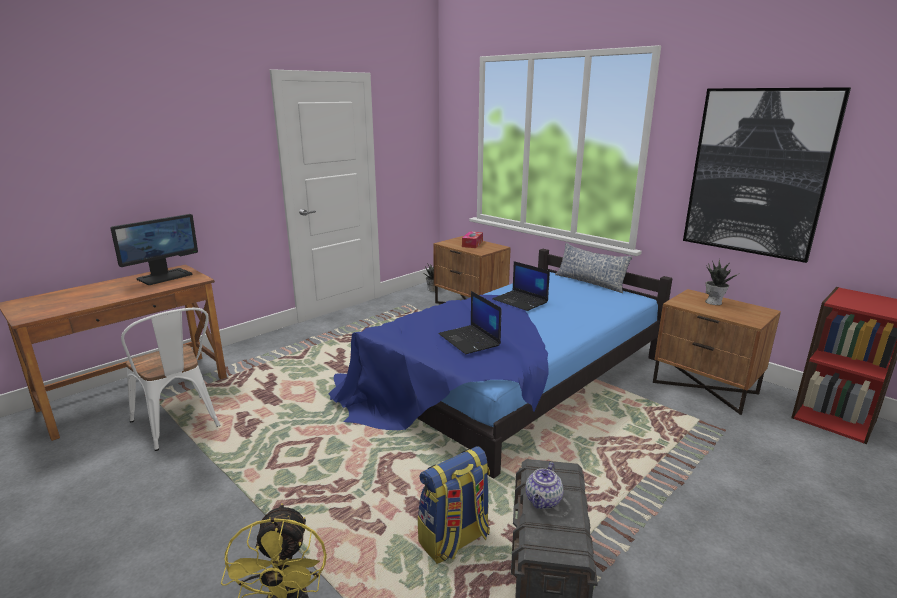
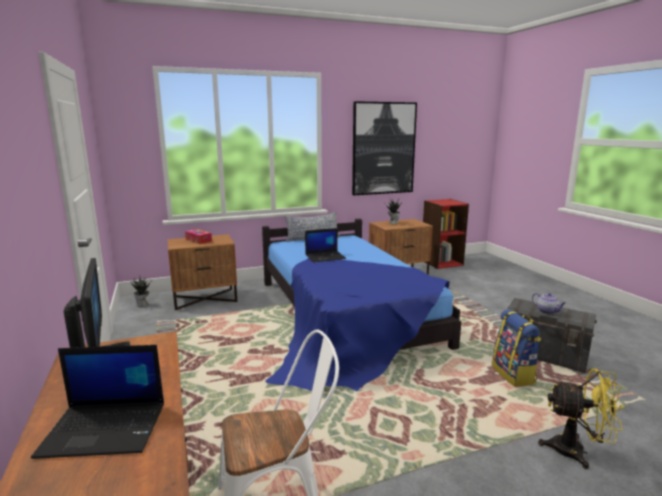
camera: 65 degrees left, 5 degrees down
(470, 340) = (384, 279): laptop -> laptop (106, 429)

